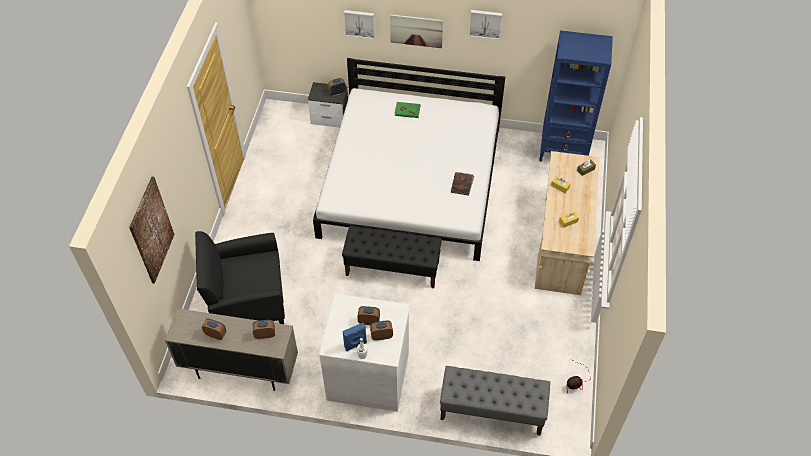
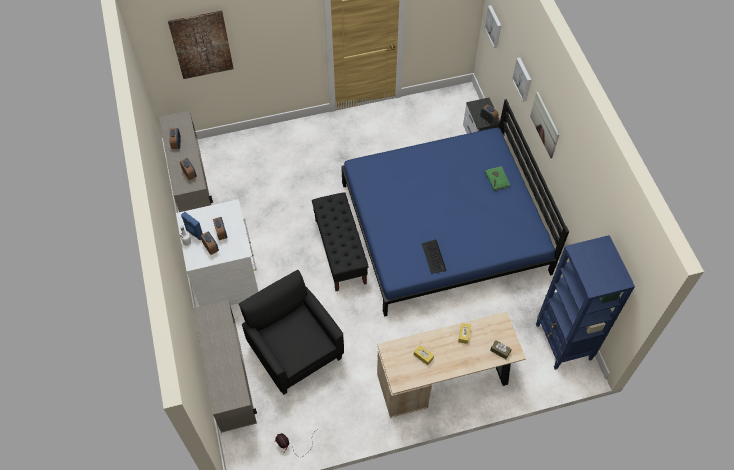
camera: 65 degrees right, 5 degrees up
(248, 300) = (258, 165): black armchair -> black armchair (295, 350)
(411, 181) = (444, 227): white bed -> blue bed
(462, 184) = (434, 257): brown book -> keyboard
(485, 23) = (577, 169): picture -> picture (494, 26)
(491, 410) = (231, 384): grey bench -> beige cabinet

